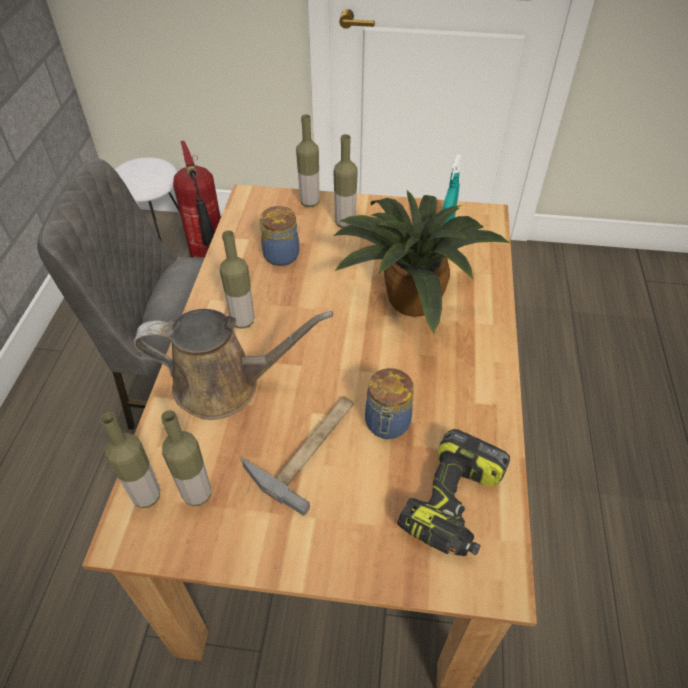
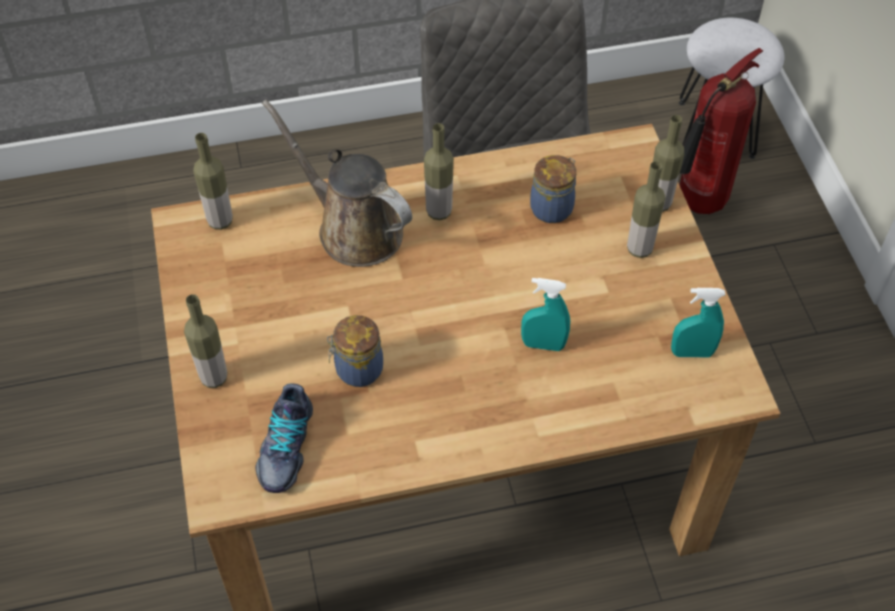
camera: 70 degrees right, 5 degrees up
(197, 494) = (233, 253): bottle -> bottle (214, 377)
(225, 385) = (353, 228): brown watering can -> brown watering can turned 150 degrees clockwise
(309, 446) = (308, 316): hammer -> none
(409, 297) = (543, 345): potted plant -> turquoise spray bottle
(454, 505) = (285, 446): power drill -> shoe

